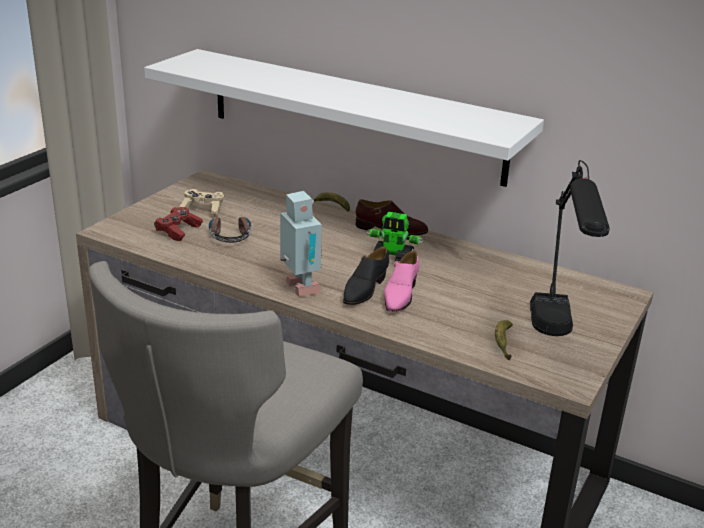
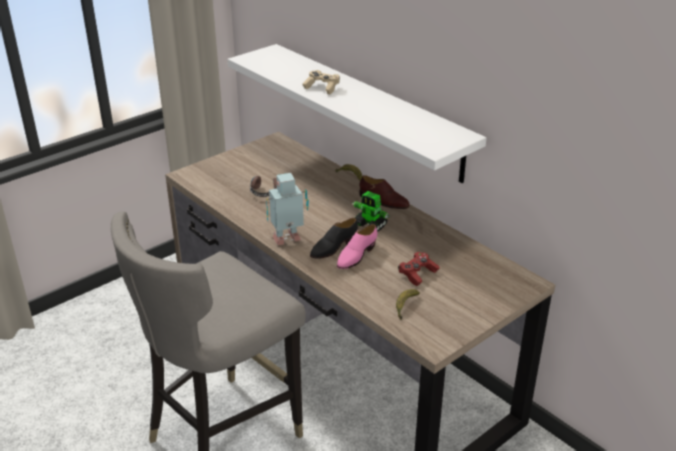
camera: 20 degrees right, 5 degrees up
(178, 231) = (232, 181): red game controller -> red game controller (417, 274)
(203, 210) = (258, 166): beige game controller -> beige game controller (322, 88)
(300, 289) = (288, 240): toy robot -> toy robot turned 105 degrees counterclockwise
(554, 341) = (445, 311): black table lamp -> none

